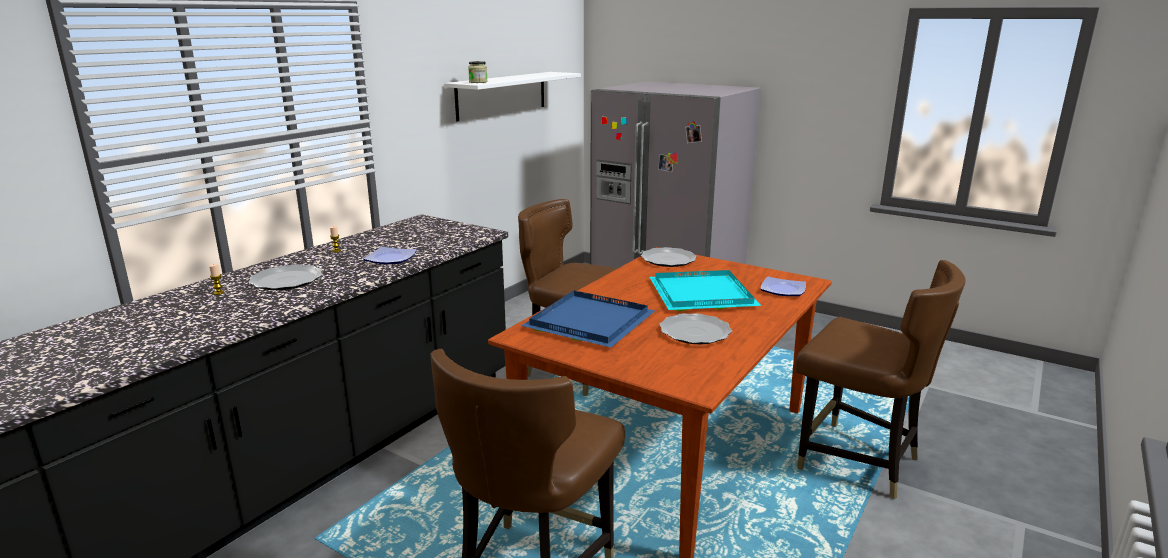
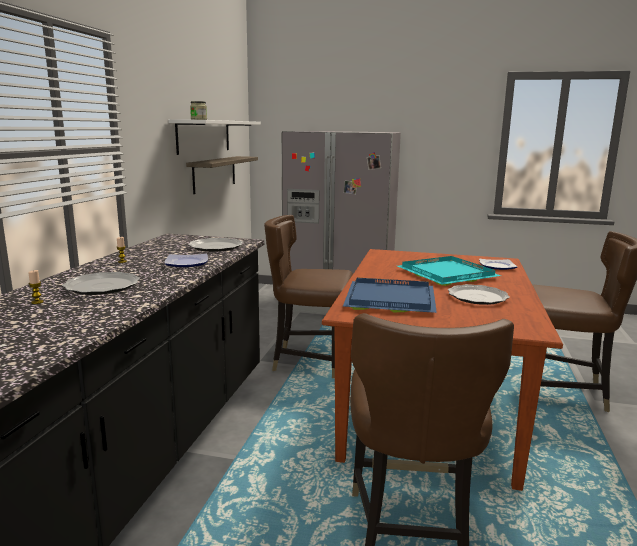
camera: 20 degrees left, 5 degrees down
(519, 137) = (214, 173): none -> shelf
(668, 260) = (390, 255): plate -> plate (216, 247)

